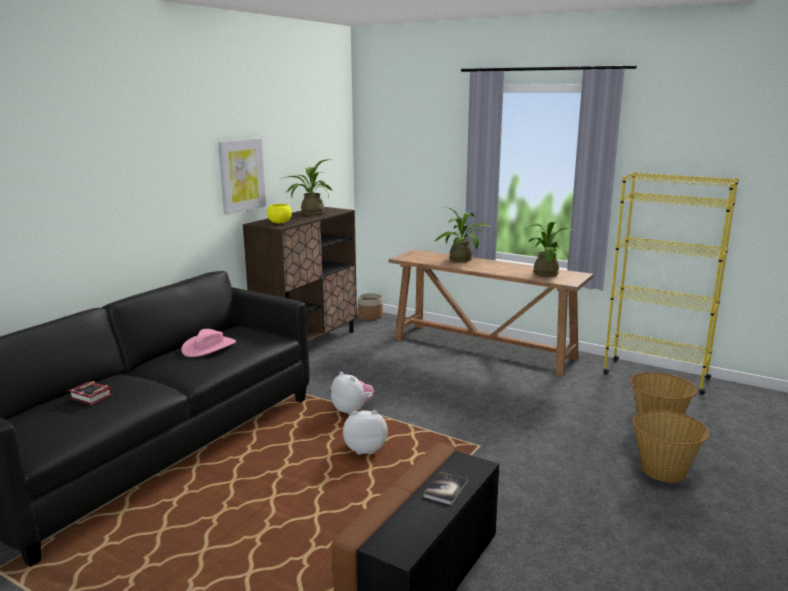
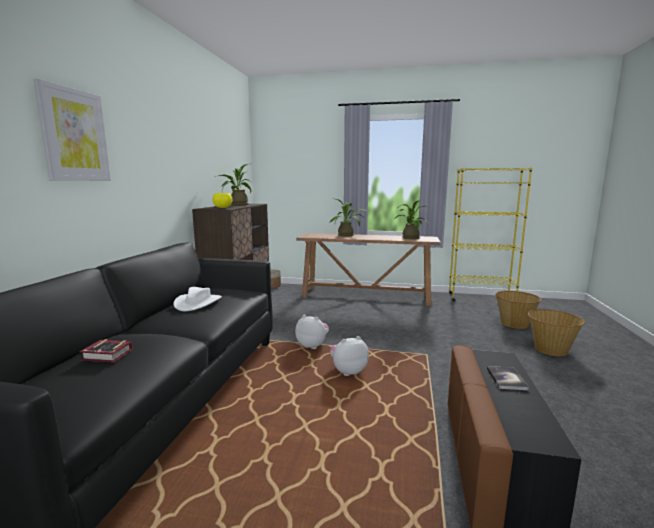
camera: 20 degrees left, 5 degrees down
(209, 347) = (198, 303): pink hat -> white hat
(241, 175) = (189, 169): picture -> picture (74, 135)

